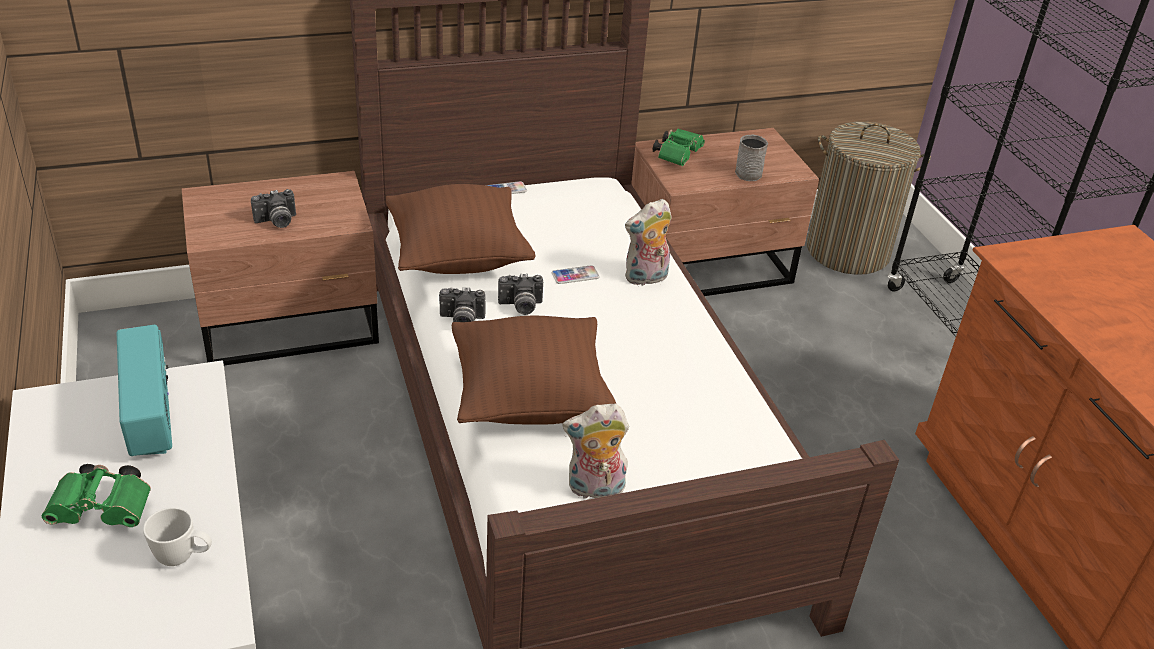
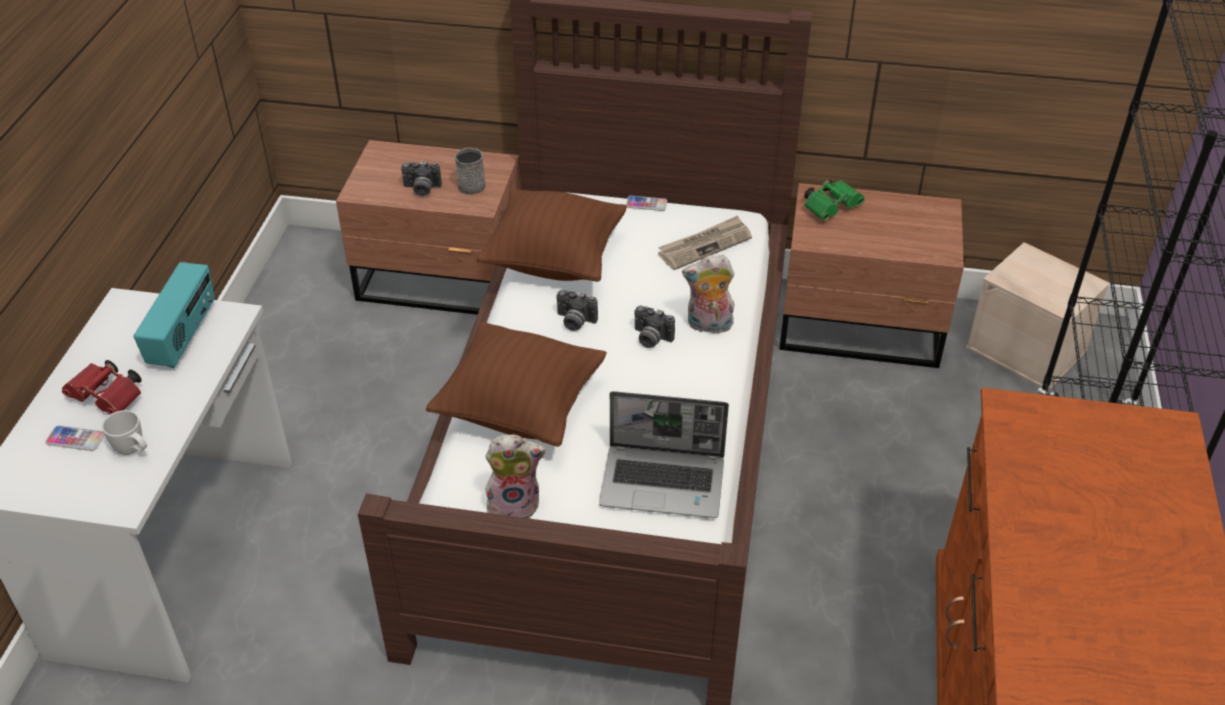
camera: 30 degrees right, 5 degrees up
(105, 510) = (109, 398): green binoculars -> red binoculars
(461, 321) = (515, 321): camera -> camera (650, 339)
(575, 275) = (644, 305): phone -> phone (75, 439)
(588, 212) = (705, 245): none -> newspaper
(594, 489) = (515, 504): plush toy -> plush toy turned 150 degrees clockwise
(716, 424) = (664, 482): none -> laptop
(747, 171) = (890, 242): grey mug -> grey mug (473, 184)
(848, 251) = (1027, 349): laundry basket -> beige storage box

